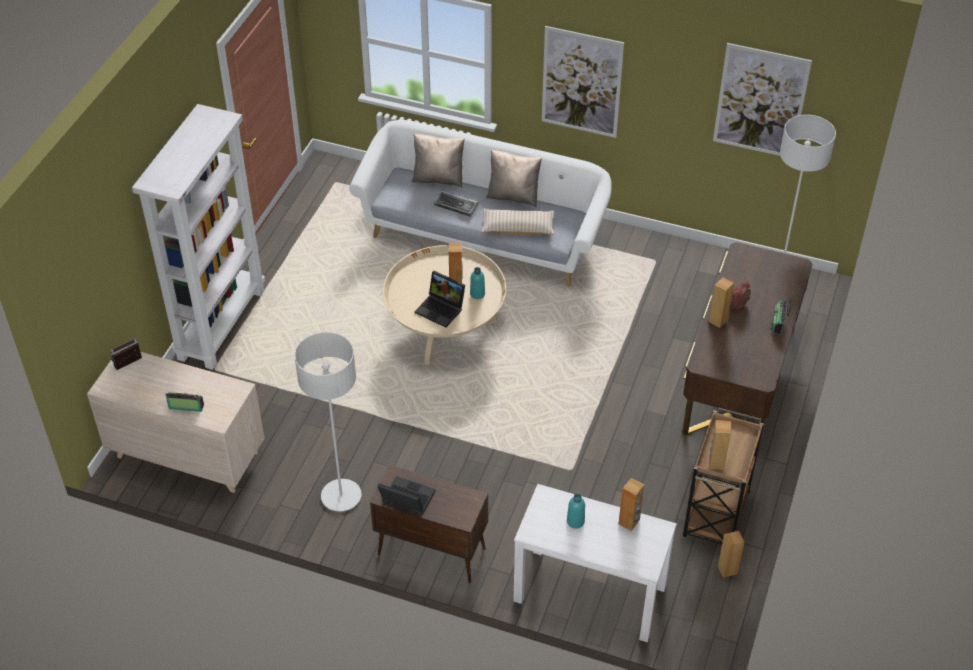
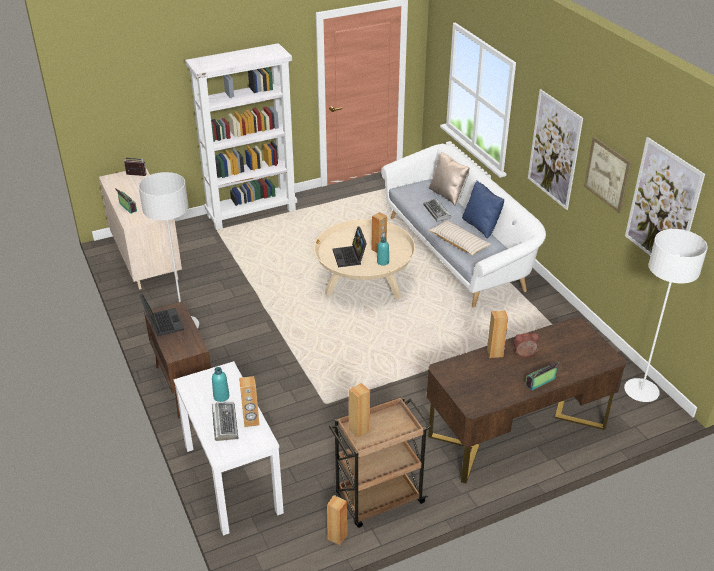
camera: 45 degrees right, 10 degrees down
(513, 196) = (481, 226): beige pillow -> blue pillow
(612, 540) = (225, 423): none -> keyboard
(673, 89) = (607, 174): none -> picture

